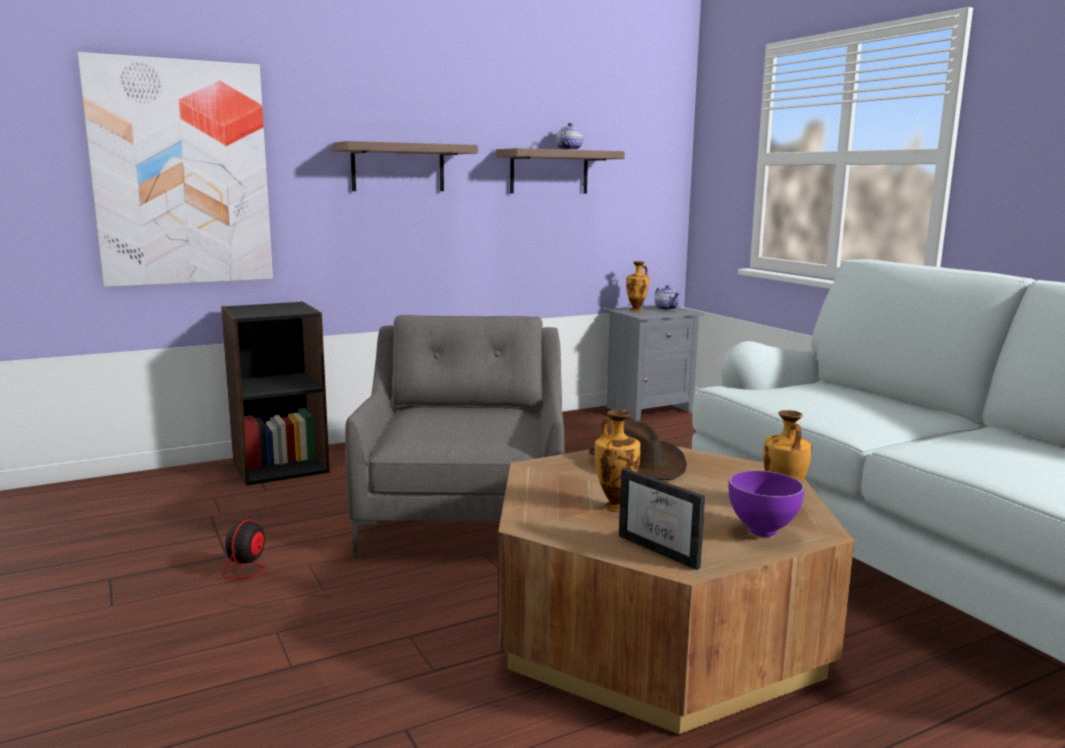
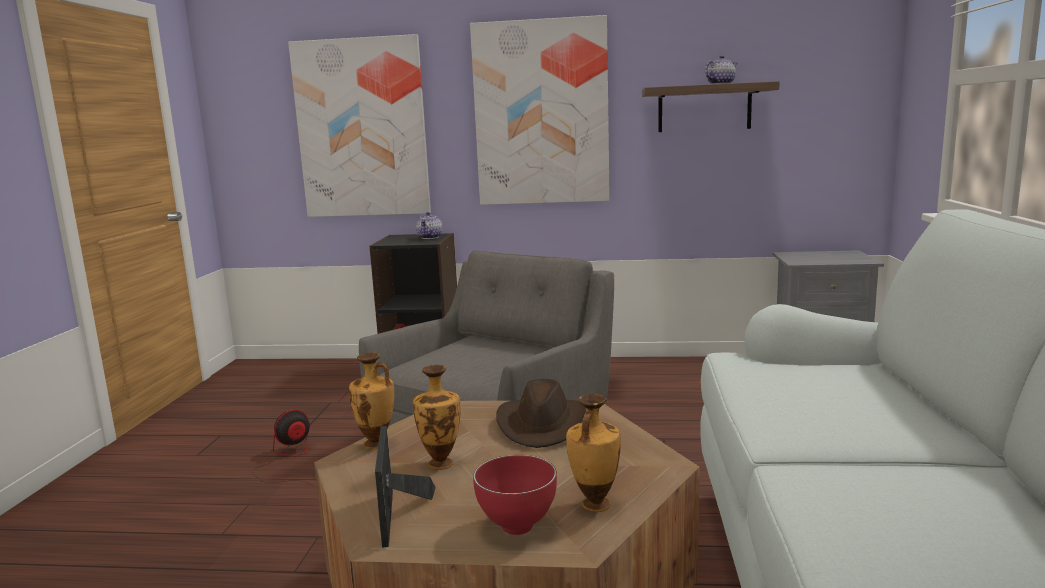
camera: 35 degrees right, 0 degrees up
(398, 168) = (541, 113): shelf -> picture
(636, 310) = (805, 256): vase -> vase (376, 445)
(667, 309) = (846, 256): teapot -> teapot (430, 237)
(763, 532) = (519, 528): purple bowl -> red bowl

